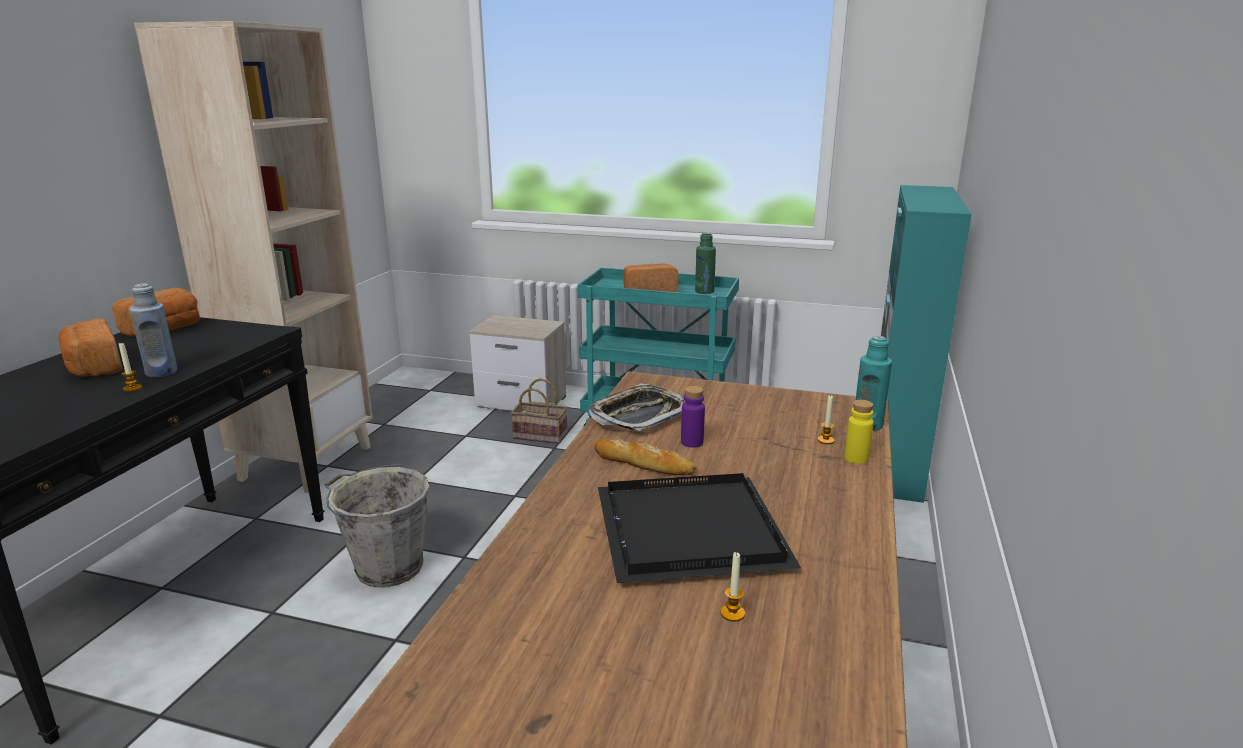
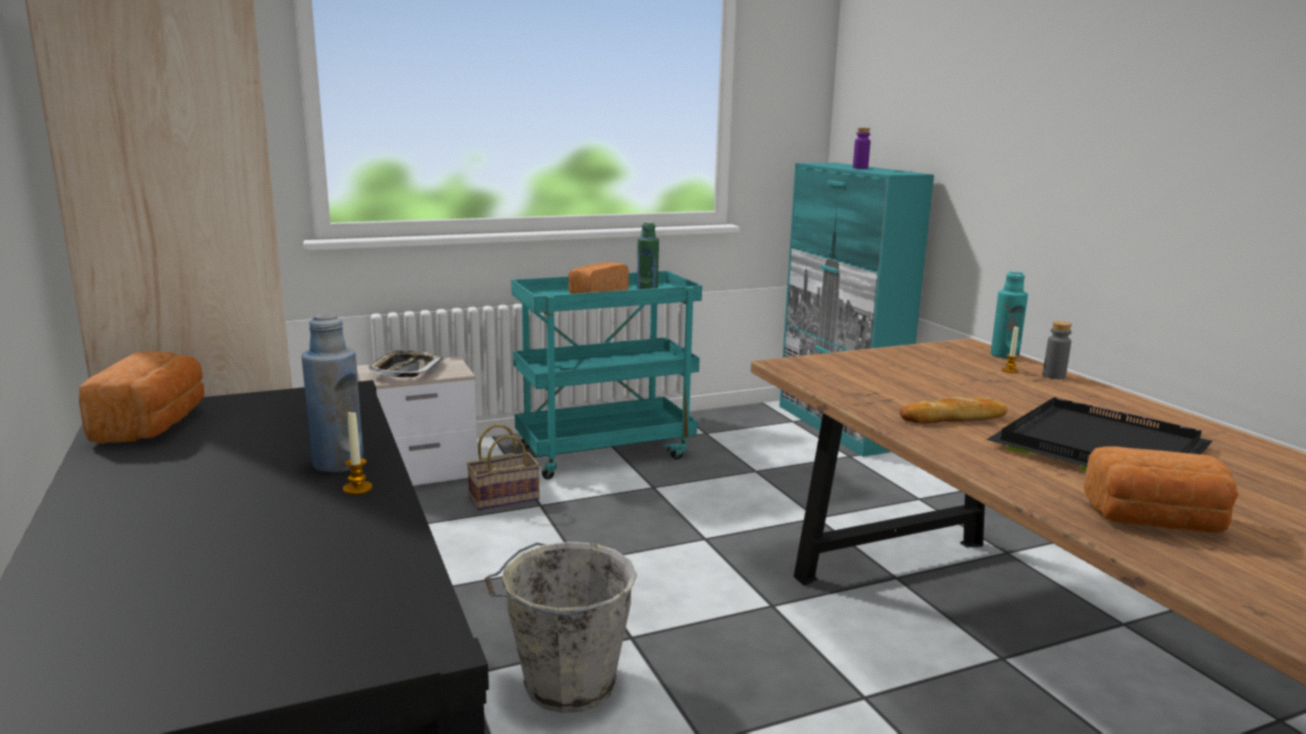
camera: 40 degrees left, 5 degrees down
(93, 367) = (192, 488): bread -> bread (1156, 521)
(640, 415) = (855, 388): tray -> tray (406, 370)
(692, 442) = (942, 395): purple bottle -> purple bottle (860, 168)
(732, 613) = (1244, 481): candle -> none
(856, 458) = (1053, 376): yellow bottle -> grey bottle

